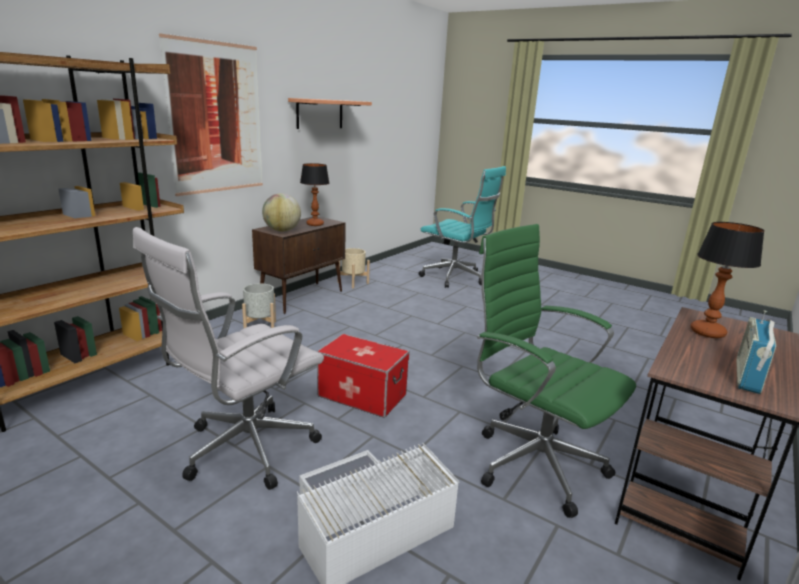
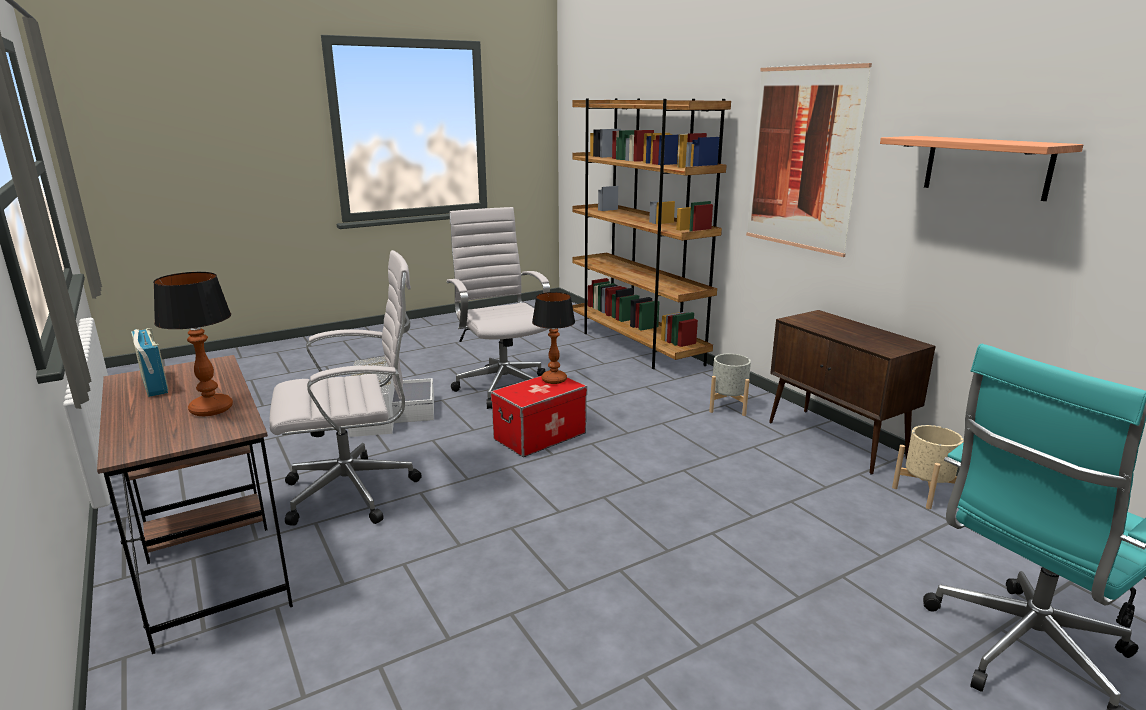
camera: 115 degrees right, 0 degrees up
(282, 231) = (811, 320): globe -> none
(315, 224) = (861, 339): table lamp -> table lamp (553, 380)
(533, 462) = (357, 491): green office chair -> white office chair

